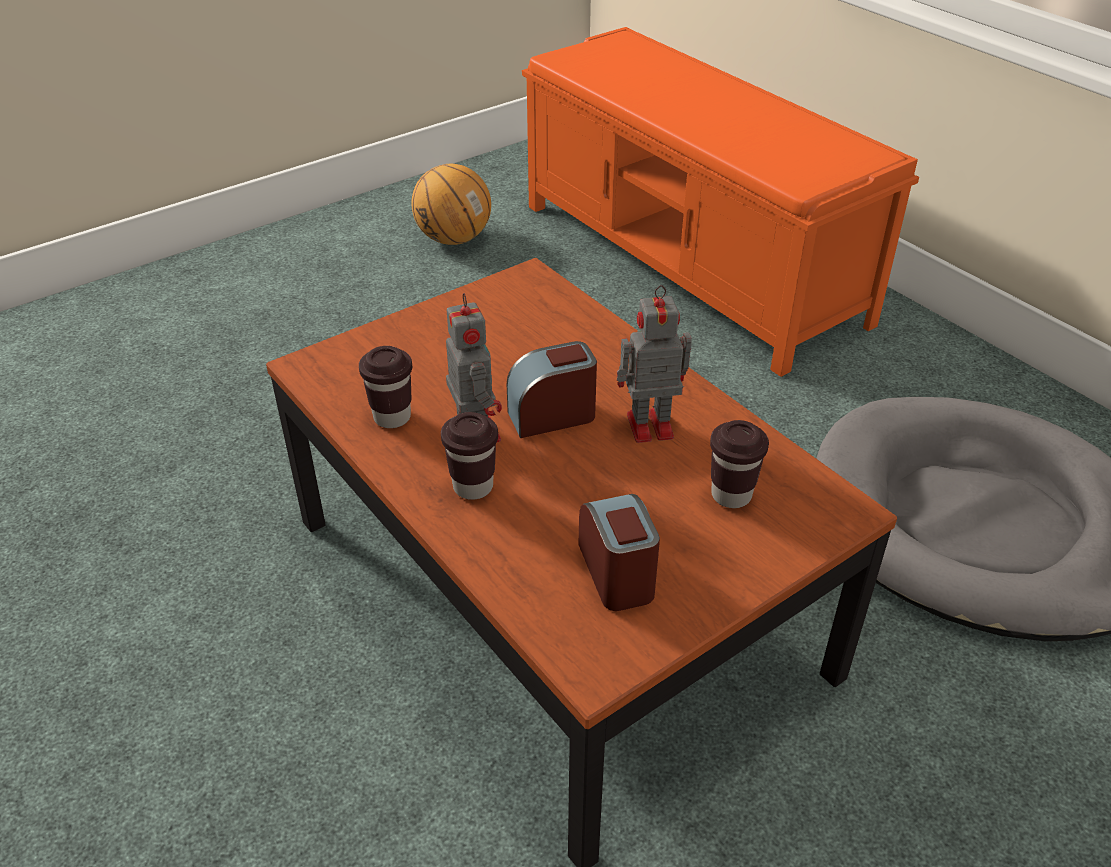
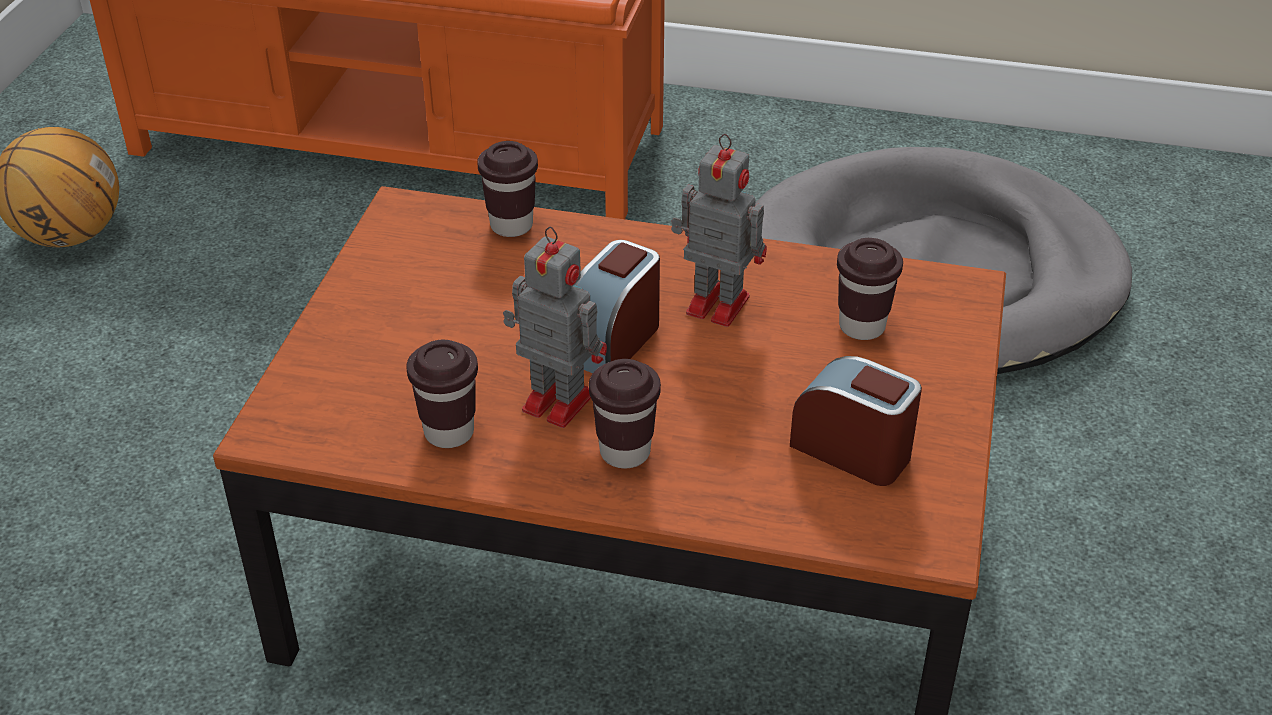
camera: 40 degrees left, 0 degrees up
(580, 315) = (511, 225): none -> brown cup
(647, 426) = (714, 303): toy robot -> toy robot turned 75 degrees clockwise

